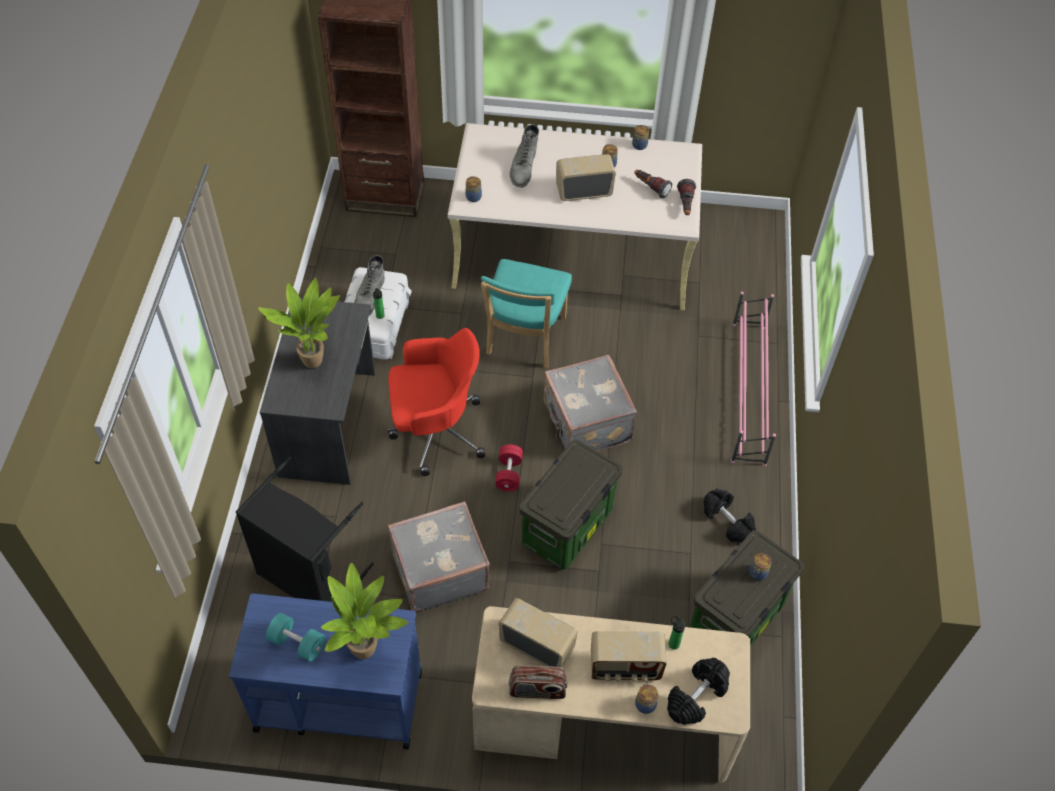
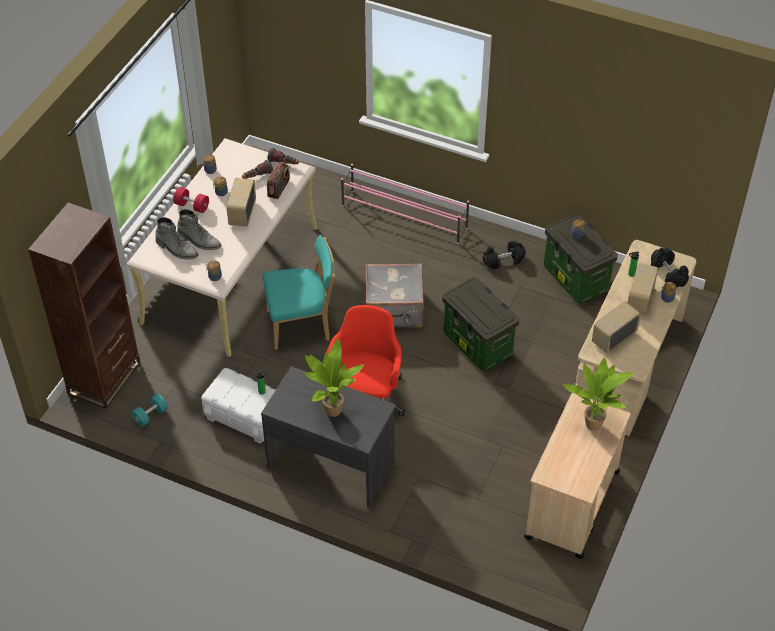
camera: 70 degrees left, 5 degrees down
(297, 643) = (577, 460): turquoise dumbbell -> turquoise dumbbell (151, 415)
(307, 578) = (467, 504): black laundry basket -> none
(338, 700) = (571, 505): blue cart -> beige cart
(369, 297) = (239, 394): grey boot -> grey boot (177, 249)
(438, 570) = (487, 425): grey suitcase -> none
(509, 474) = (421, 365): red dumbbell -> red dumbbell (192, 206)
(524, 339) = (302, 325): turquoise chair -> turquoise chair turned 45 degrees counterclockwise
(537, 690) = (644, 345): radio -> radio (279, 188)

